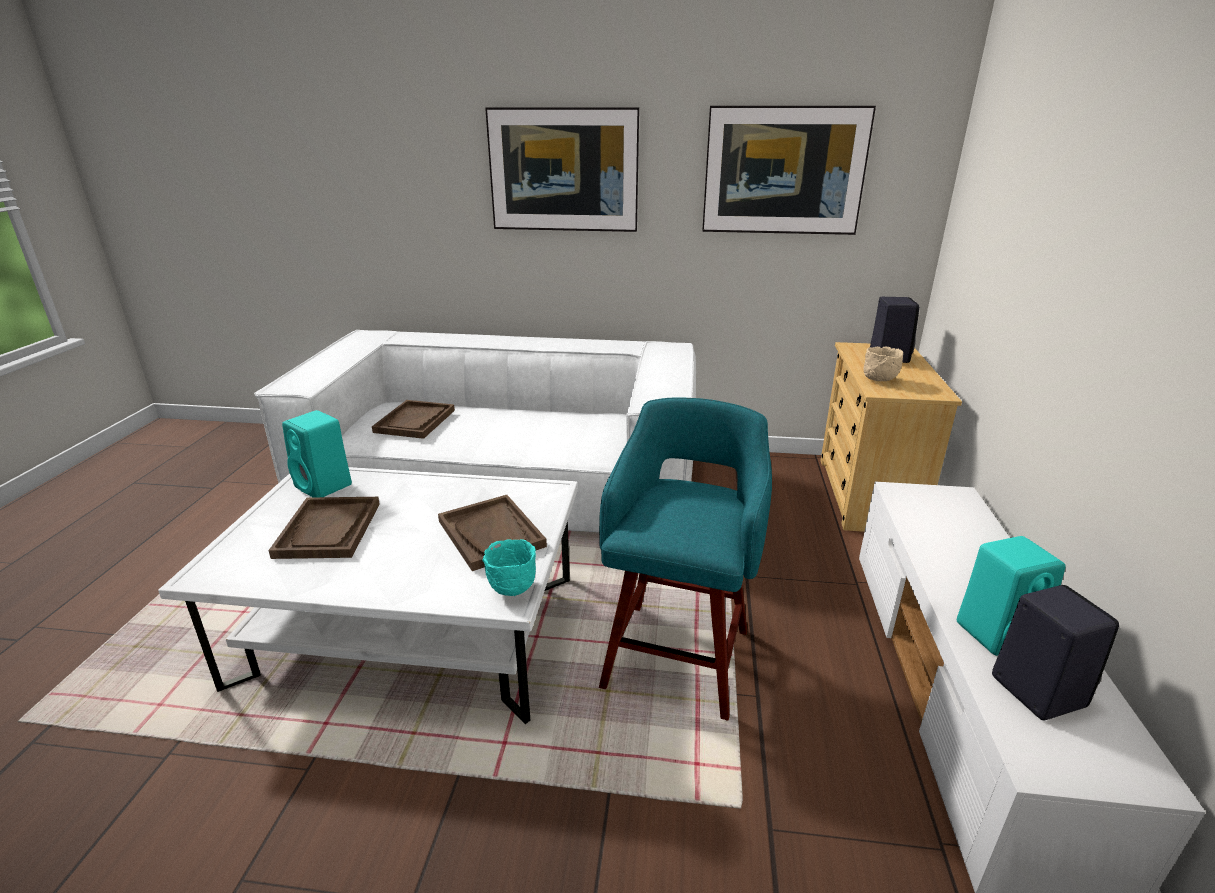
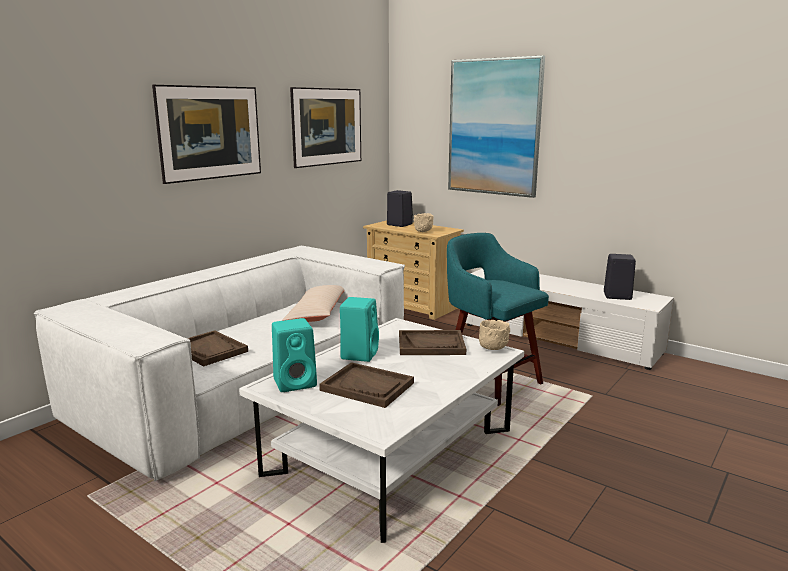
camera: 60 degrees left, 10 degrees down
(511, 589) = (492, 349): turquoise bowl -> beige bowl
(574, 433) = (317, 313): none -> beige pillow
(998, 632) = (584, 291): turquoise speaker -> turquoise speaker (359, 354)
(1055, 201) = (494, 127): none -> picture

